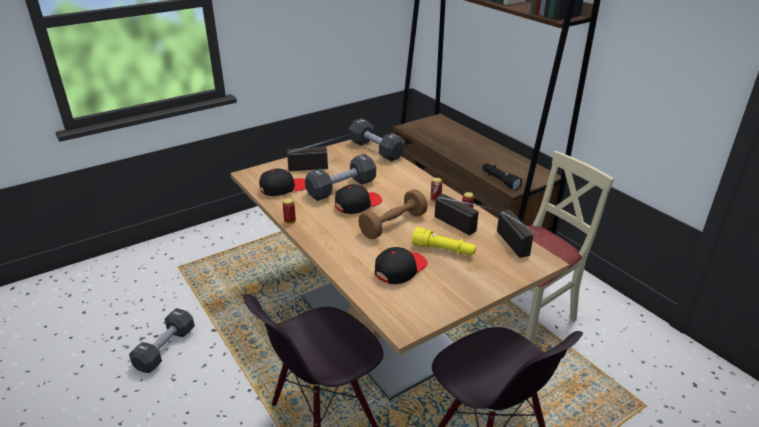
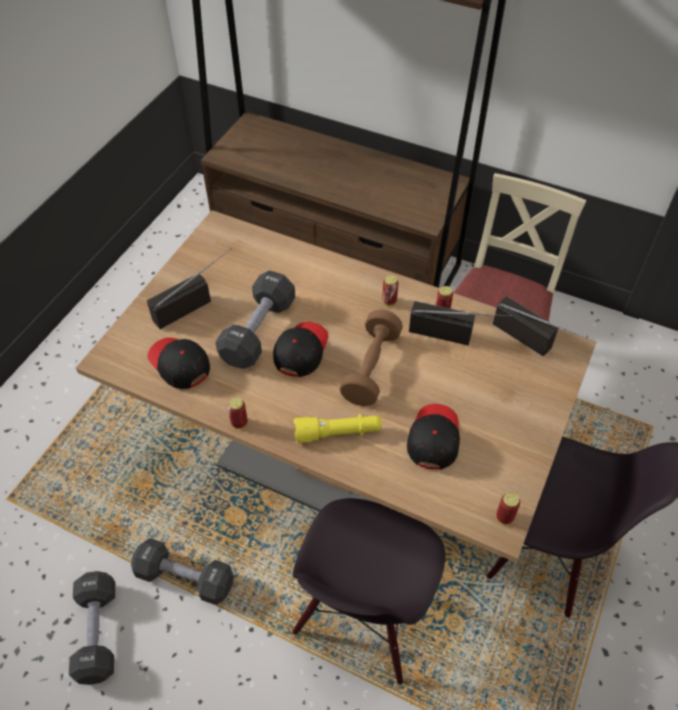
camera: 30 degrees left, 20 degrees up
(283, 188) = (179, 365): black cap -> black cap turned 75 degrees counterclockwise
(376, 150) = (247, 237): black dumbbell -> black dumbbell (185, 578)
(410, 324) = (504, 517): none -> can
(443, 250) = (457, 383): yellow flashlight -> yellow flashlight (338, 433)
(499, 181) = (404, 213): black flashlight -> none

